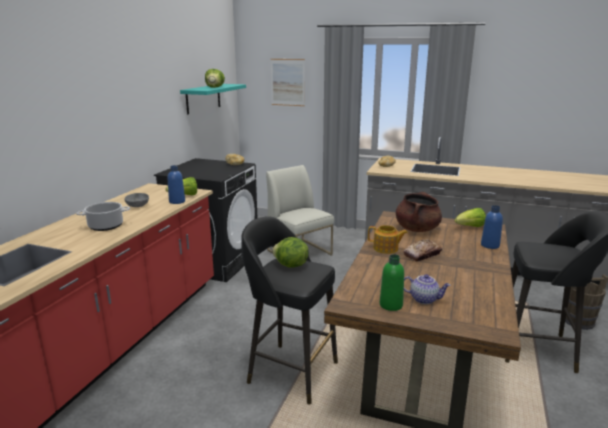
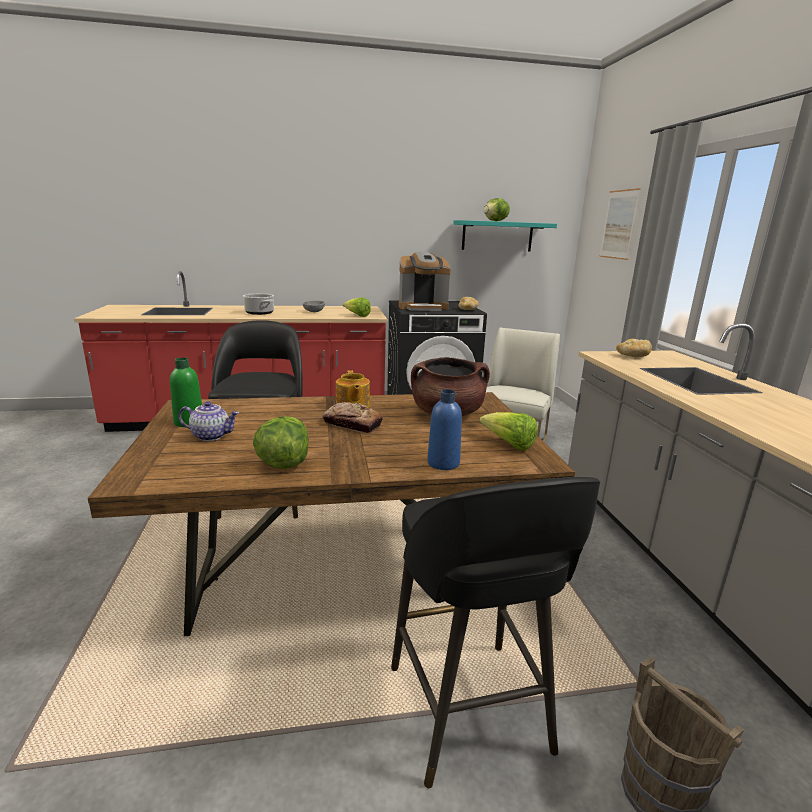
camera: 60 degrees right, 0 degrees up
(177, 201) = (338, 316): blue bottle -> none
(209, 172) = (423, 308): none -> coffee machine
(290, 265) = (265, 377): lettuce -> lettuce (283, 464)
(424, 299) = (212, 436): teapot -> teapot turned 75 degrees counterclockwise

